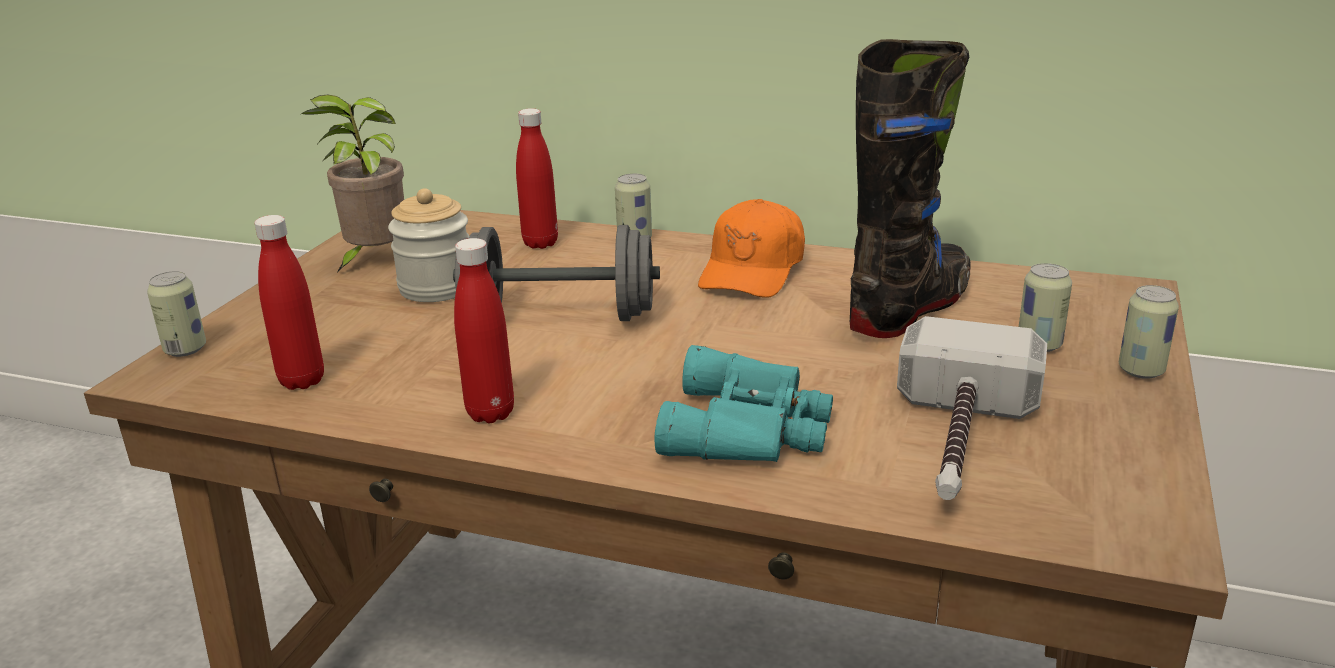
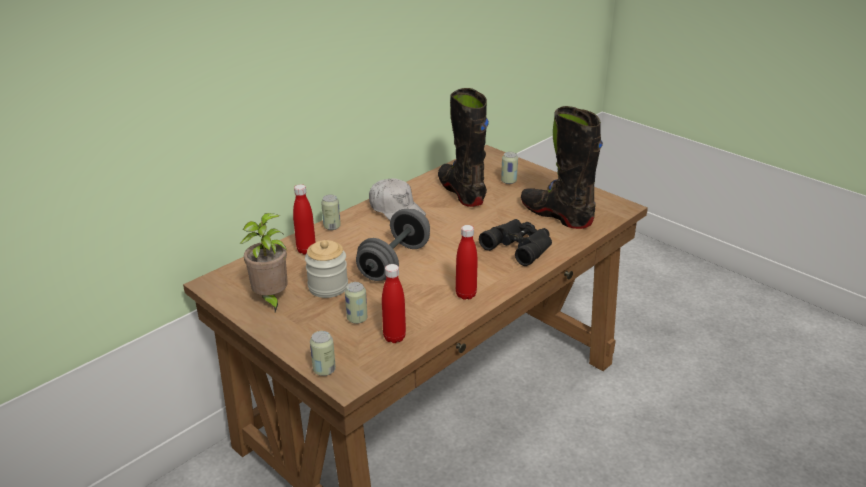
camera: 65 degrees left, 5 degrees up
(750, 428) = (520, 246): turquoise binoculars -> black binoculars
(753, 270) = (396, 210): orange cap -> white cap
(959, 442) = (556, 215): hammer -> black boot
(1141, 370) = (538, 173): can -> can (357, 319)

